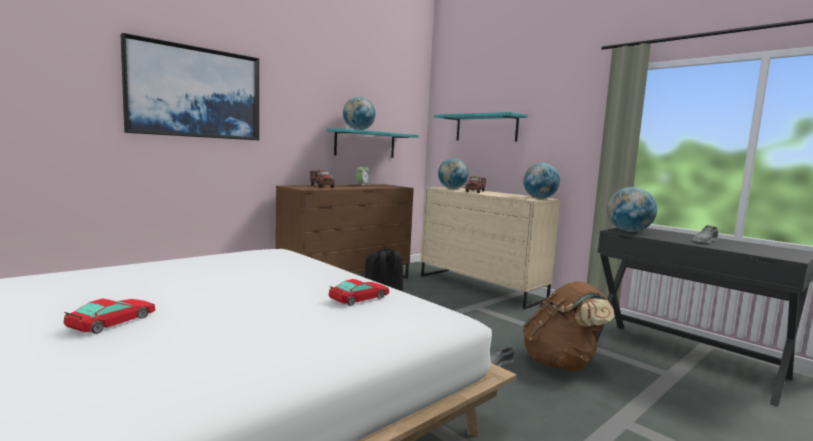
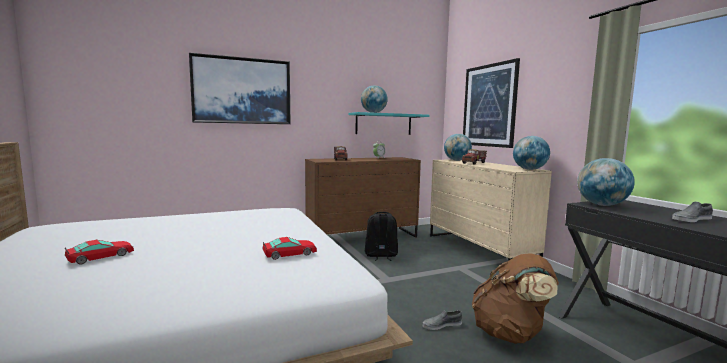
camera: 20 degrees right, 0 degrees up
(486, 128) = (489, 105): turquoise shelf -> picture

